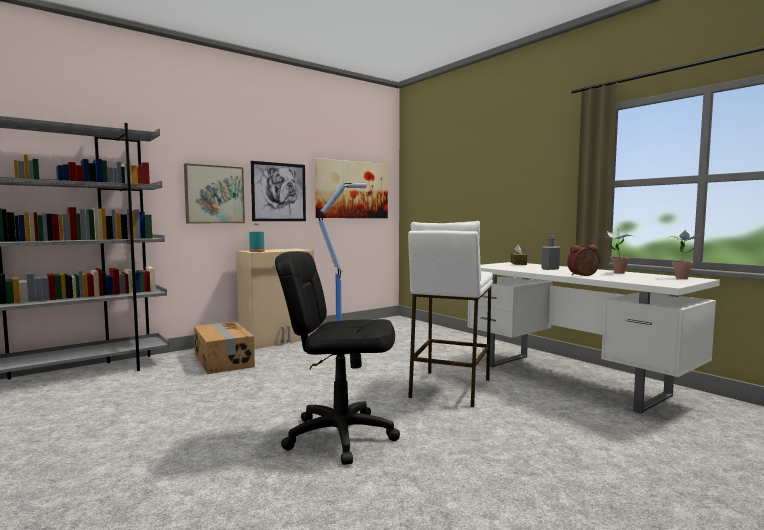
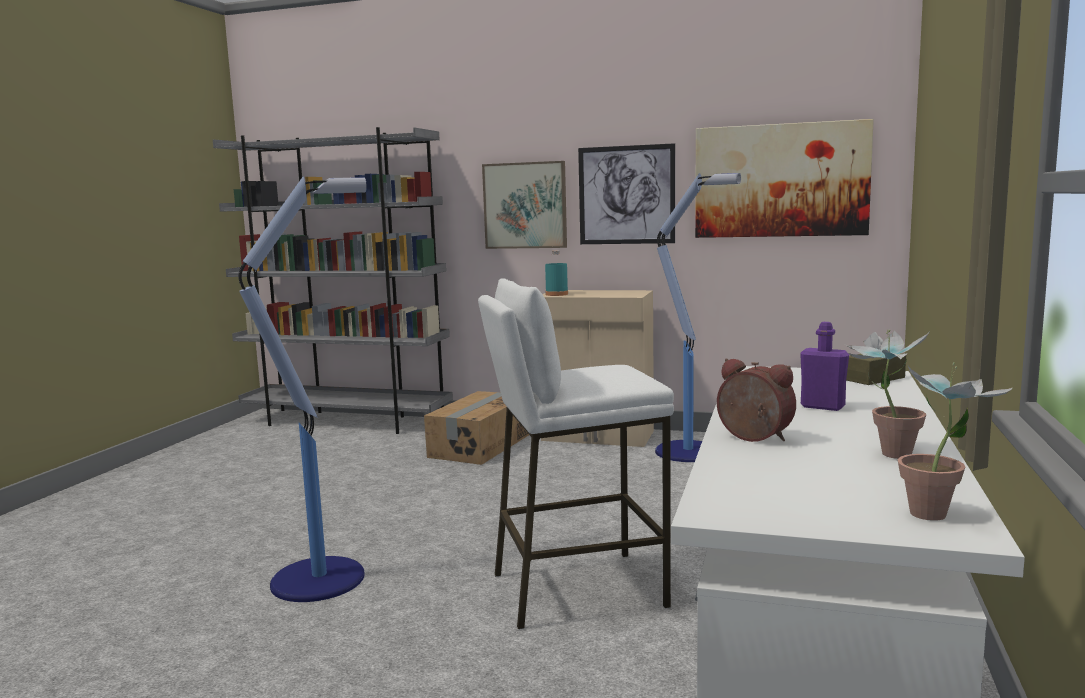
camera: 55 degrees right, 5 degrees up
(340, 436) = (322, 578): black office chair -> floor lamp
(550, 269) = (822, 406): grey bottle -> purple bottle

